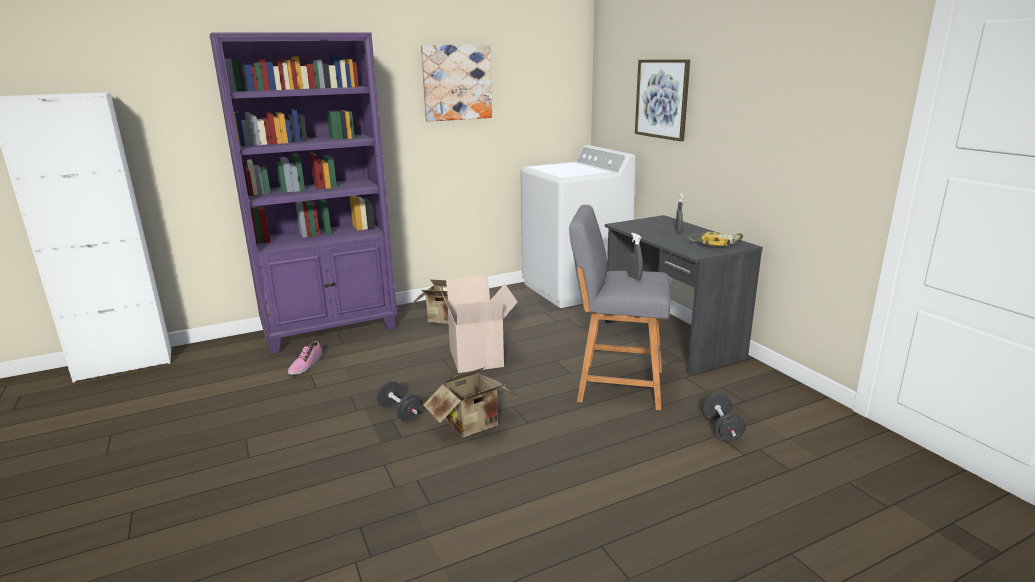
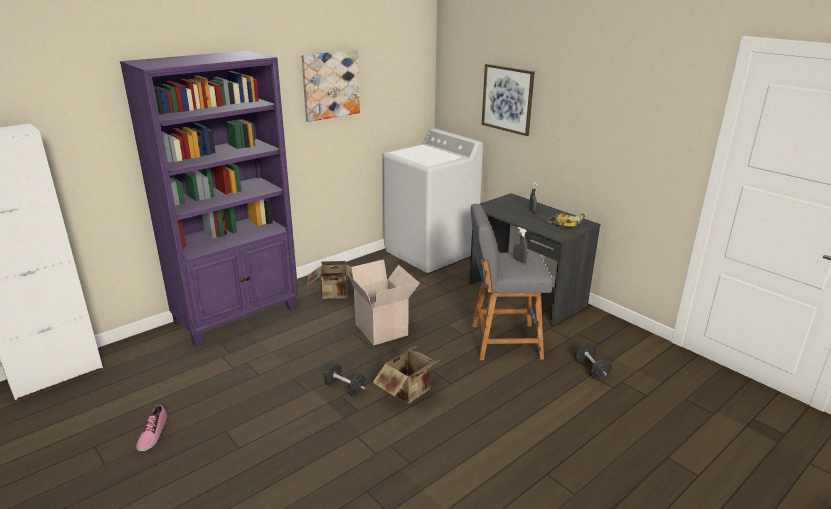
camera: 15 degrees left, 5 degrees up
(305, 364) = (235, 353): shoe -> shoe (152, 433)

